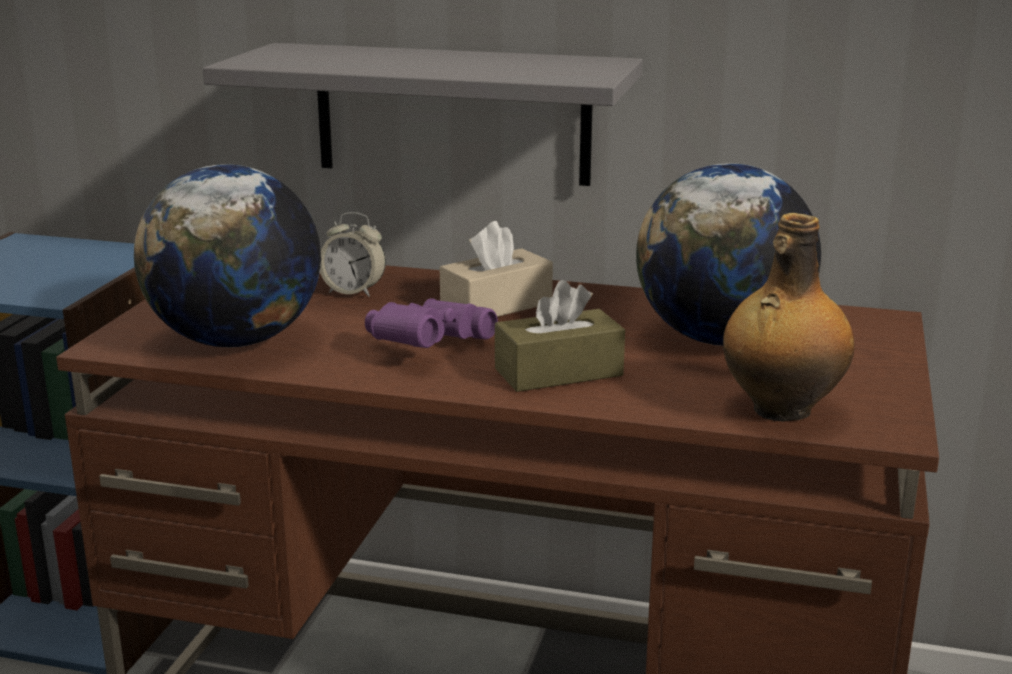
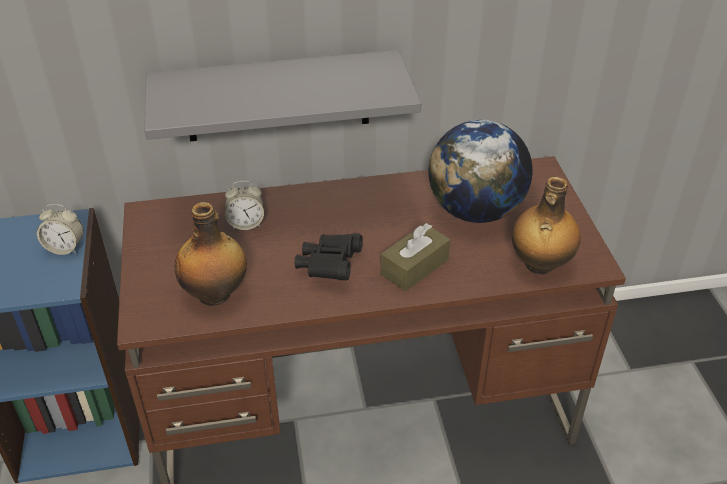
camera: 25 degrees left, 20 degrees up
(100, 269) = (65, 248): none -> alarm clock
(236, 340) = (216, 294): globe -> bottle
(426, 347) = (329, 266): purple binoculars -> black binoculars
(496, 305) = (338, 214): beige tissue box -> none

